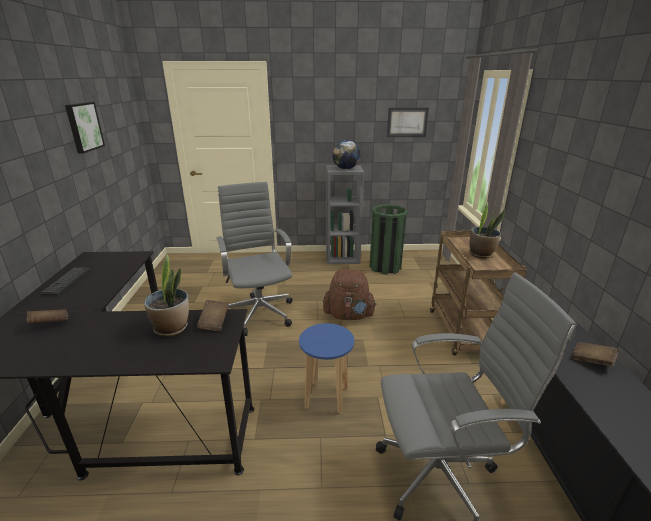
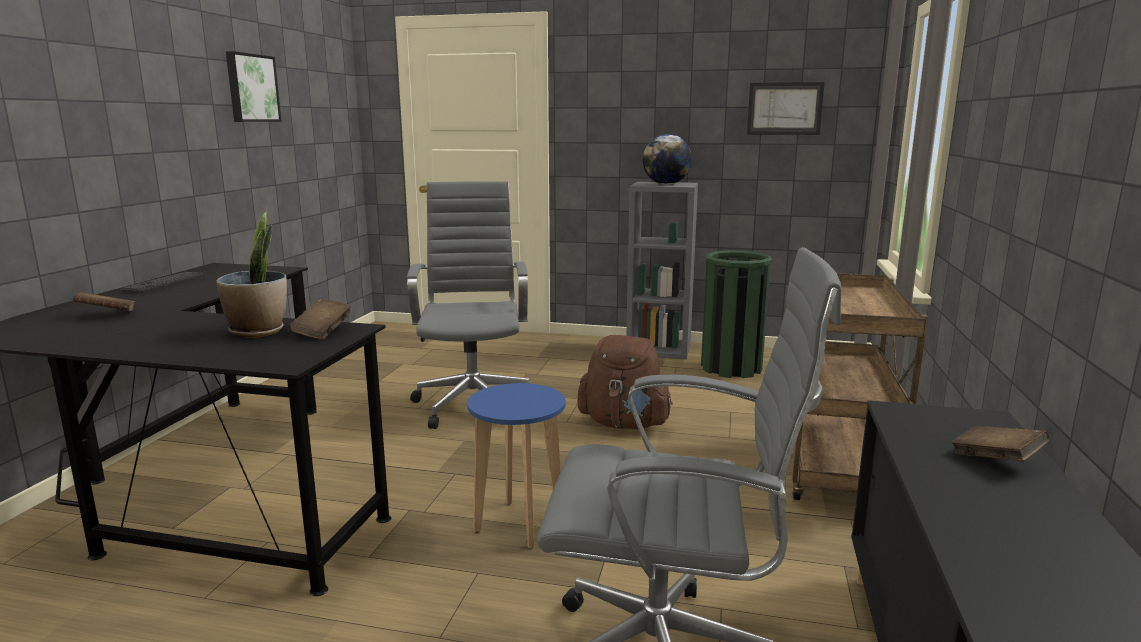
camera: 15 degrees right, 10 degrees down
(481, 254) = (859, 305): potted plant -> none

